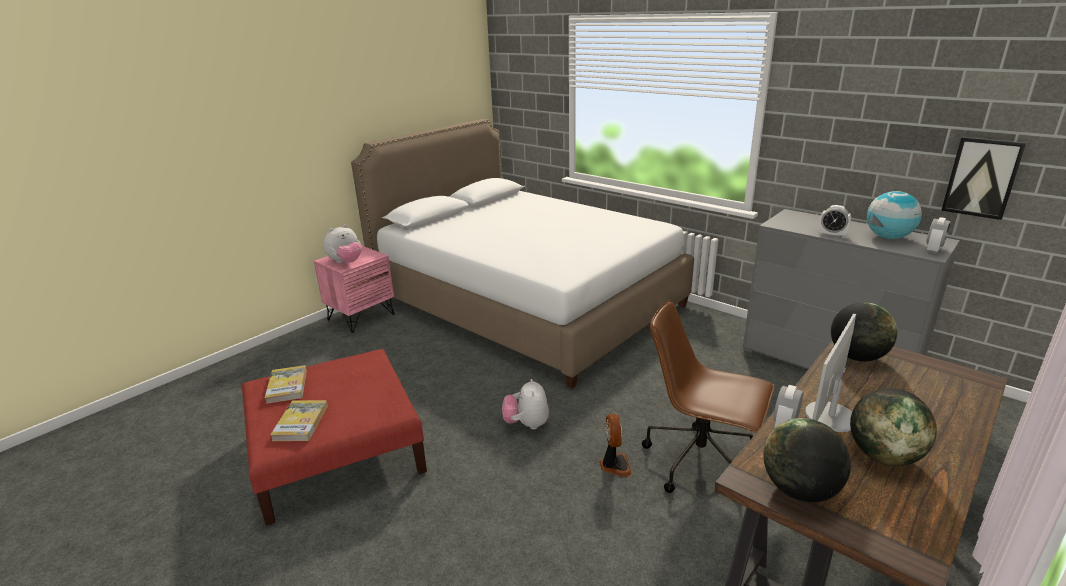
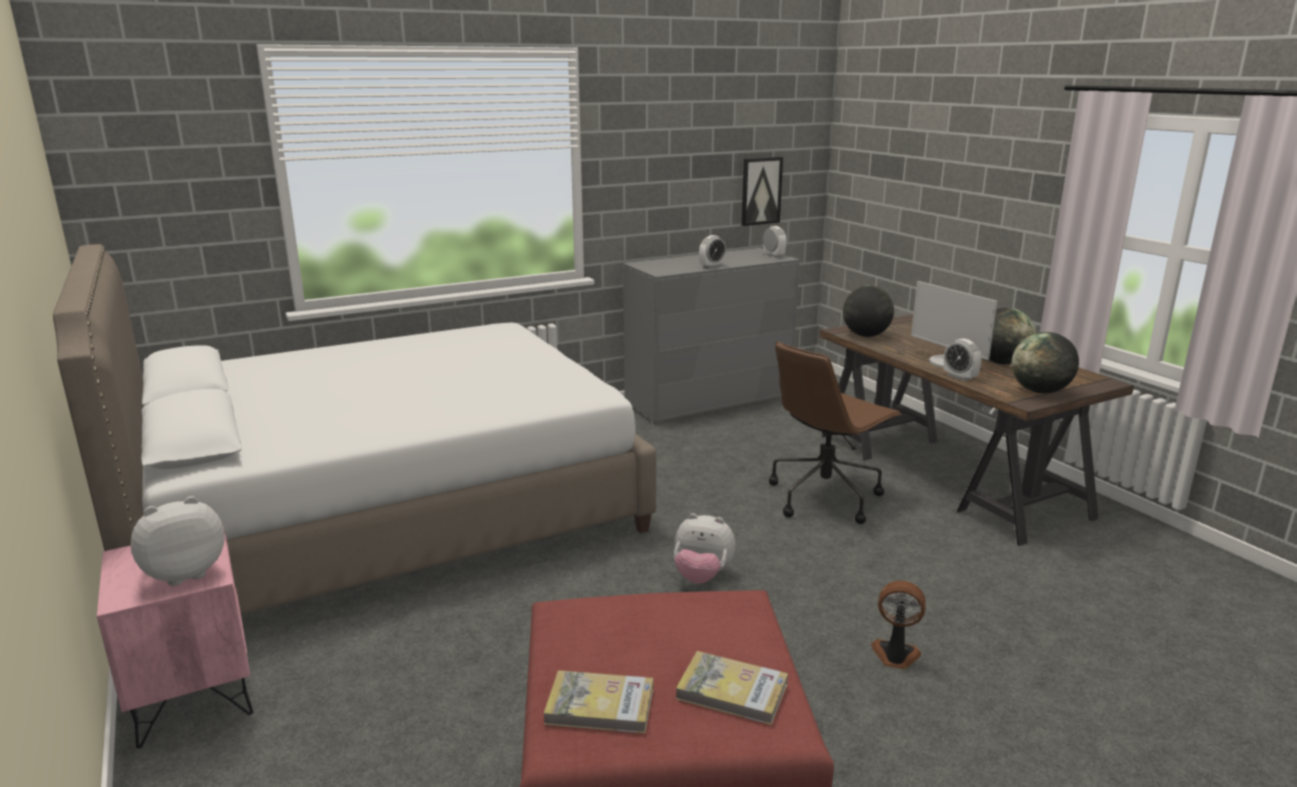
camera: 70 degrees left, 5 degrees down
(346, 262) = (184, 573): plush toy -> plush toy turned 105 degrees counterclockwise
(614, 465) = (809, 540): fan -> fan (895, 656)
(888, 237) = (735, 257): globe -> none

